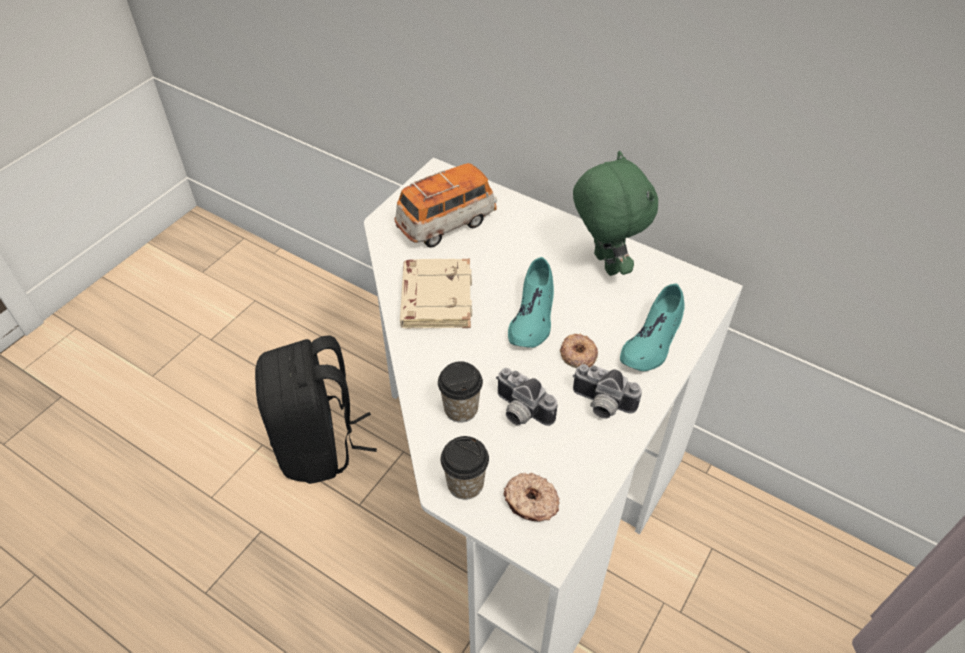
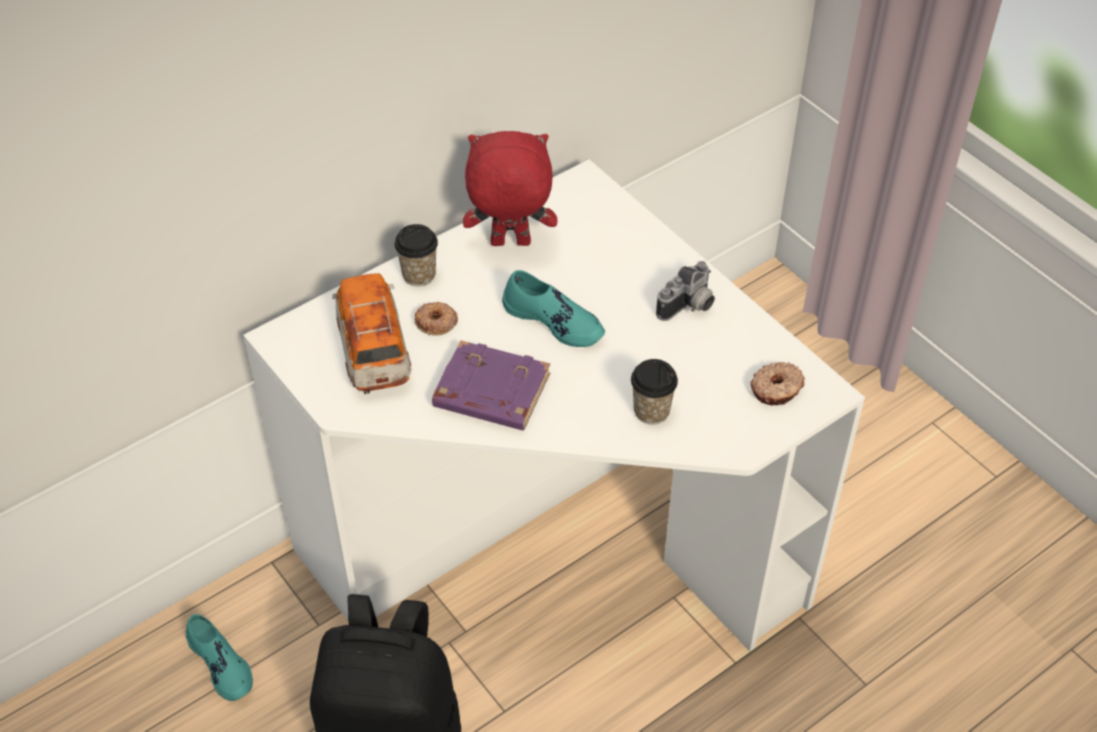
camera: 70 degrees left, 0 degrees up
(435, 298) = (490, 393): beige book -> purple book
(465, 484) = (740, 431): cup -> cup (419, 275)
(519, 412) = (673, 368): camera -> none
(578, 354) = (621, 303): donut -> donut (436, 322)
(603, 264) = (510, 244): green plush toy -> red plush toy
(653, 340) = (627, 244): turquoise shoe -> turquoise shoe (221, 664)

